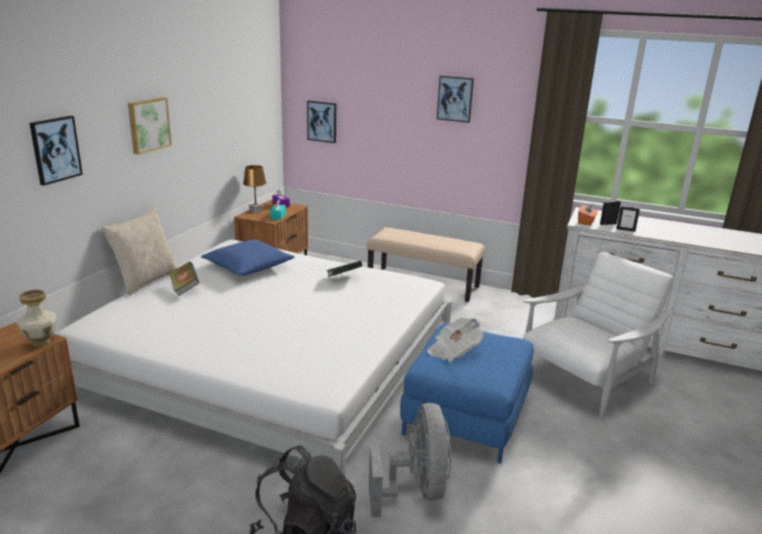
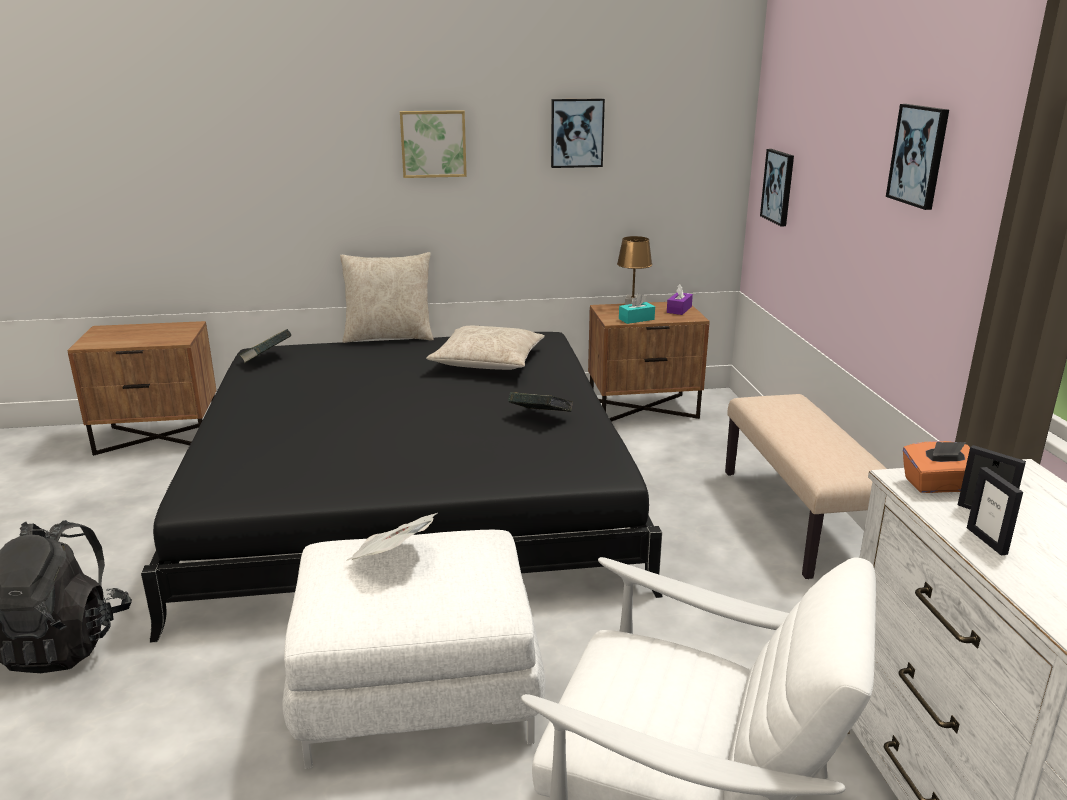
camera: 60 degrees right, 0 degrees up
(41, 342) = (172, 340): vase -> none
(55, 149) = (283, 151): picture -> picture (577, 133)
(184, 288) = (389, 356): book -> book (267, 360)
(248, 266) = (487, 361): blue pillow -> beige pillow
(271, 363) = (411, 491): white bed -> black bed
(416, 490) = (193, 698): grey fan -> none
(465, 415) = (419, 688): blue ottoman -> white ottoman

